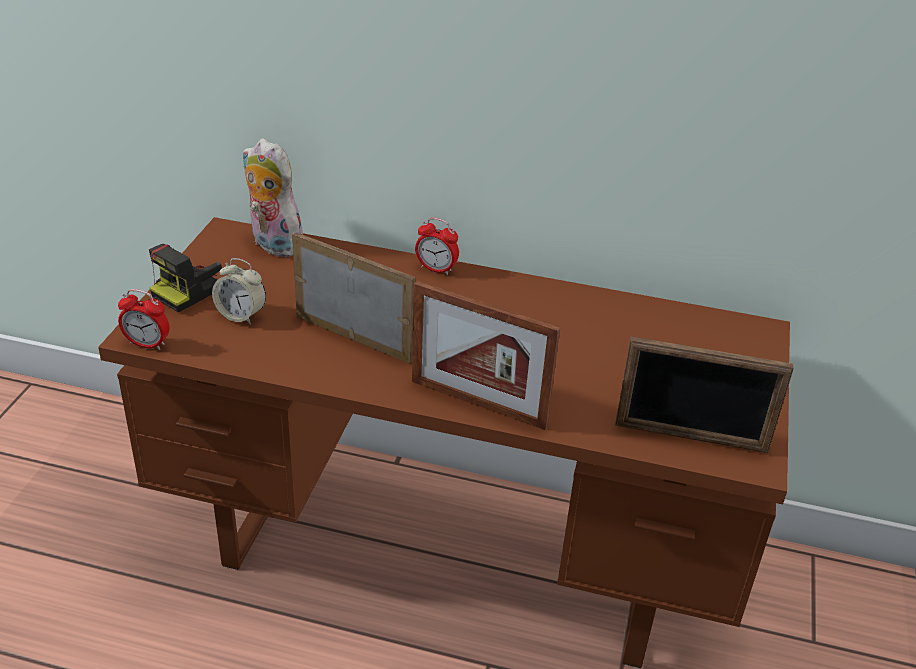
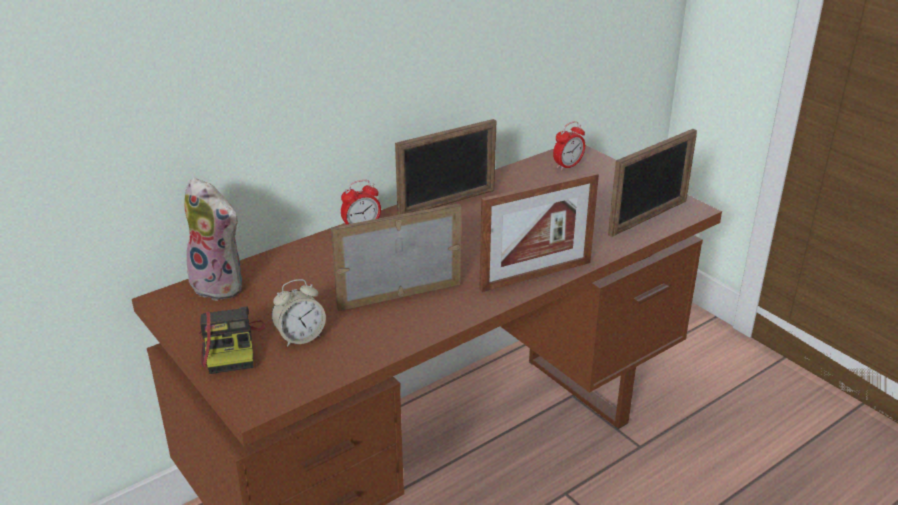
camera: 50 degrees left, 5 degrees down
(147, 344) = (276, 402): alarm clock -> alarm clock (568, 166)
(272, 245) = (221, 285): plush toy -> plush toy turned 135 degrees counterclockwise
(540, 295) = (447, 203): none -> picture frame

